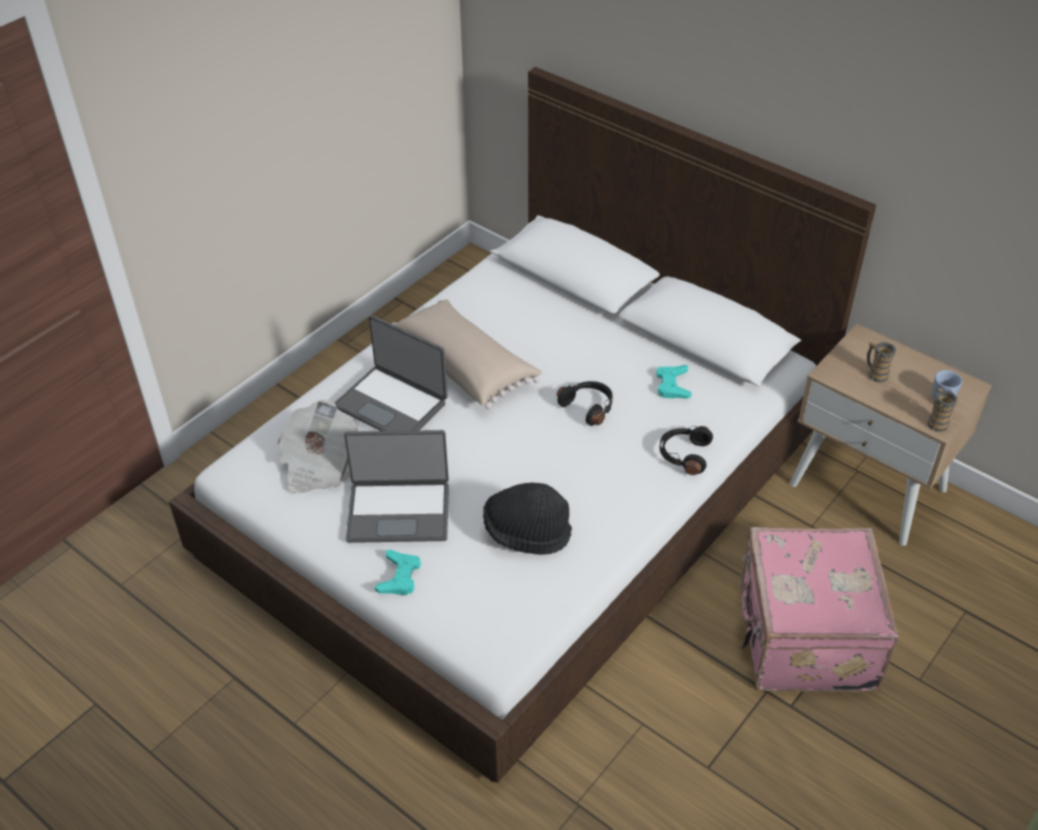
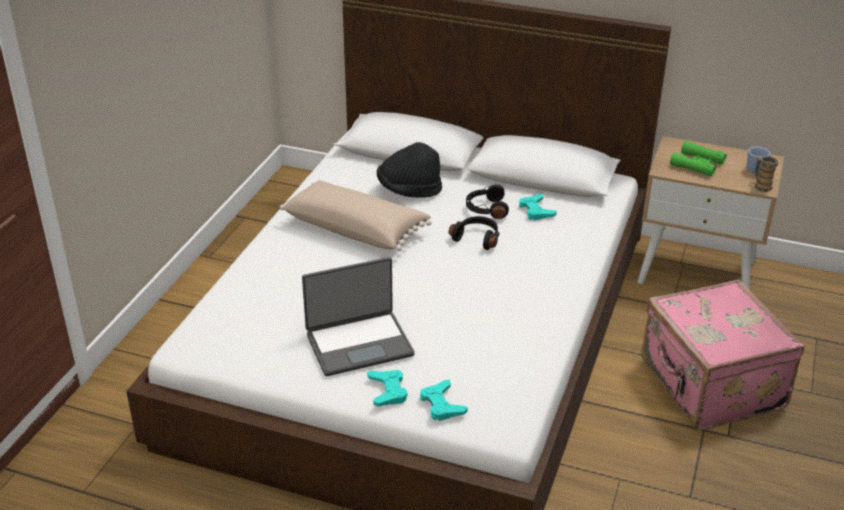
camera: 20 degrees left, 10 degrees down
(318, 464) = (265, 324): newspaper -> none
(392, 404) = (308, 267): laptop -> none
(445, 608) = (442, 405): none -> turquoise game controller
(526, 533) = (479, 335): black hat -> black hat (409, 190)
(683, 455) = (573, 255): black headphones -> black headphones (486, 209)
(875, 373) = (697, 164): mug -> green binoculars

